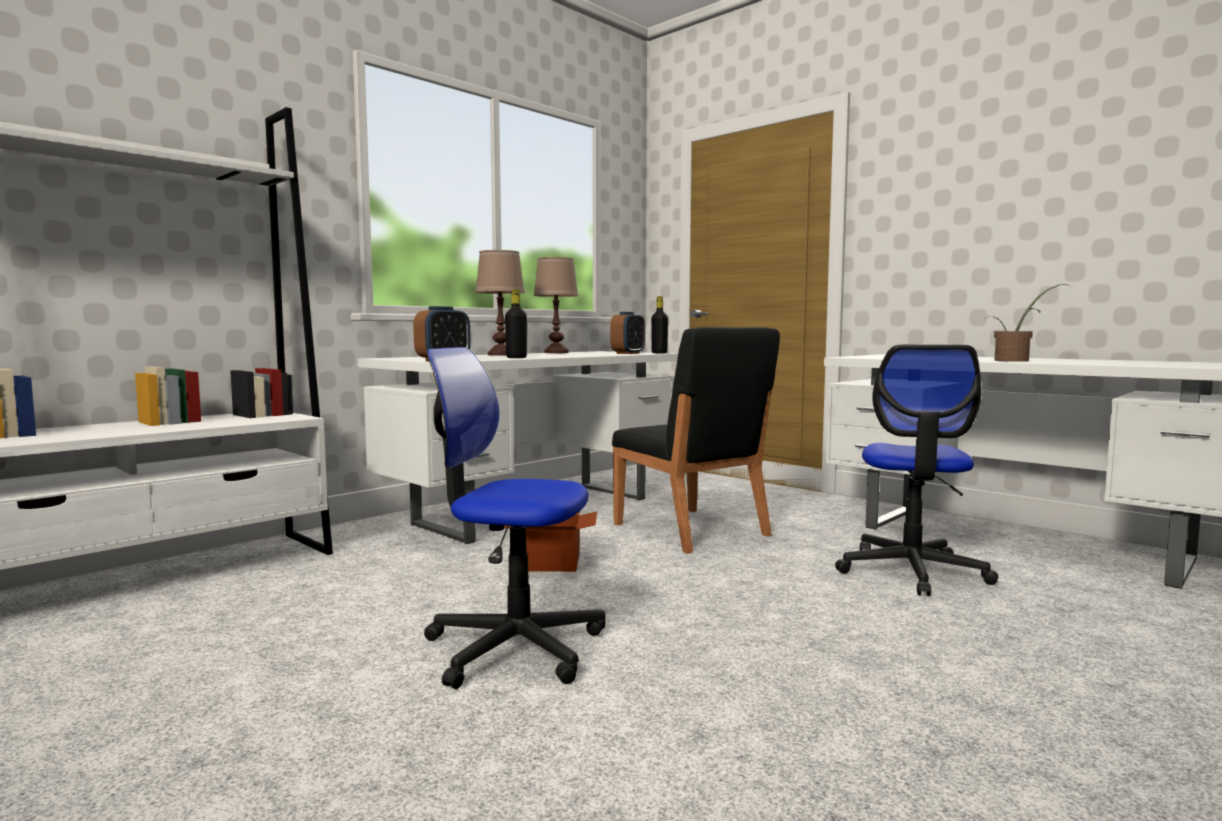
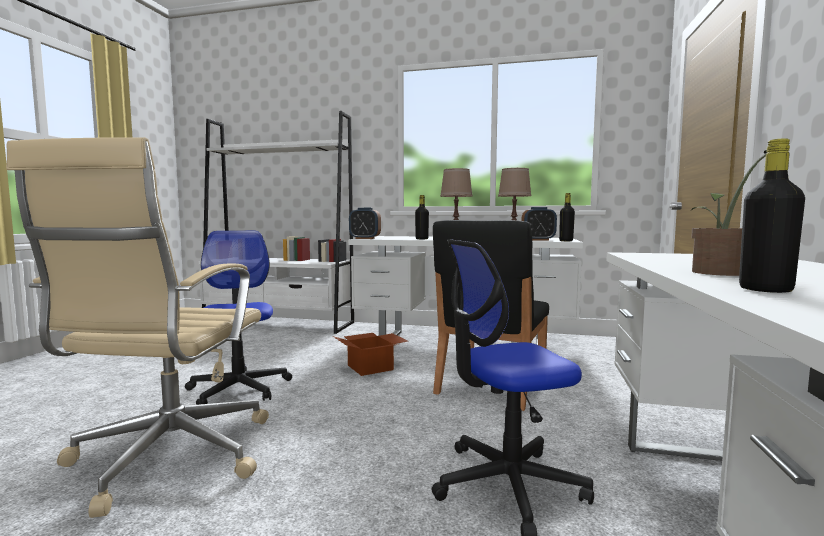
camera: 60 degrees right, 0 degrees up
(755, 713) = (168, 458): none -> beige office chair
(1100, 363) = (765, 290): none -> black bottle

